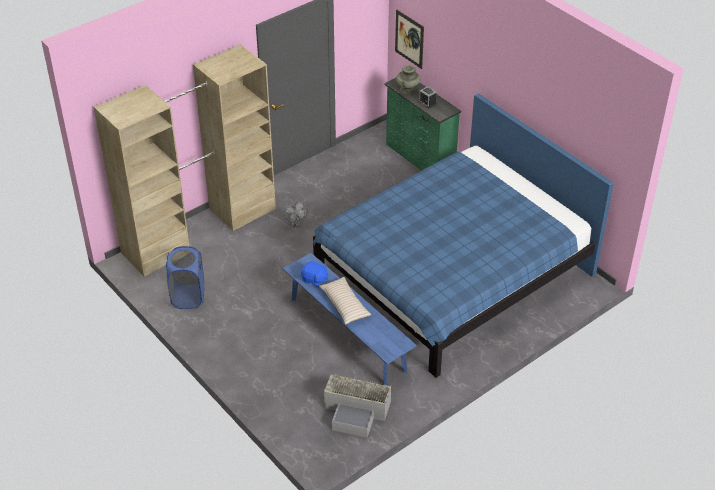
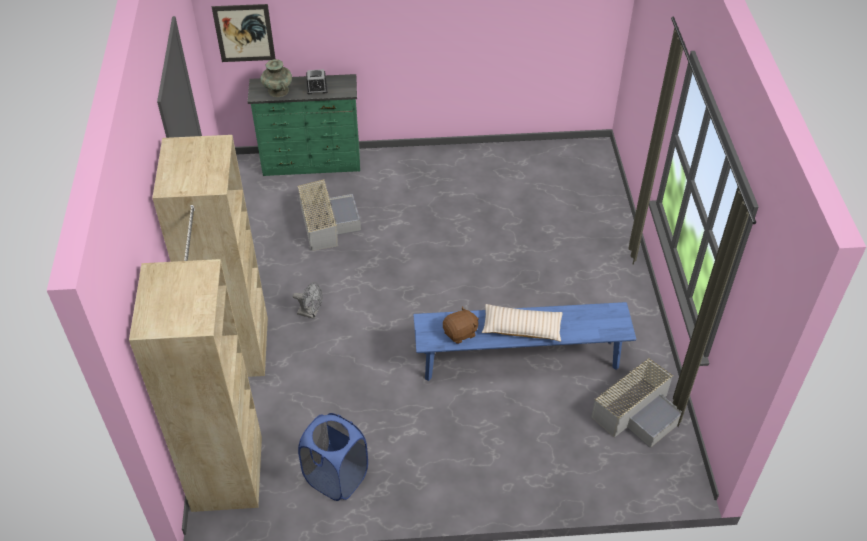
camera: 55 degrees left, 5 degrees up
(314, 280) = (460, 333): blue plush toy -> brown plush toy
(375, 191) = (327, 222): none -> grey storage box
(453, 272) = (500, 230): blue bed -> none

